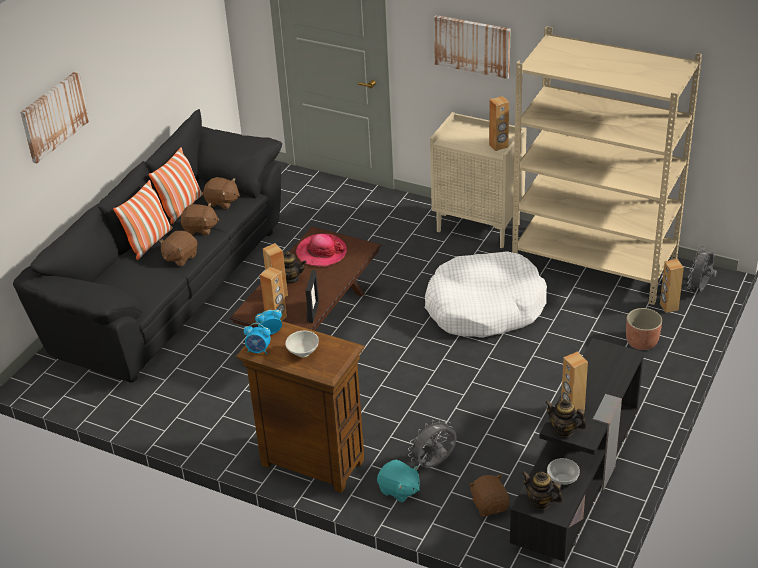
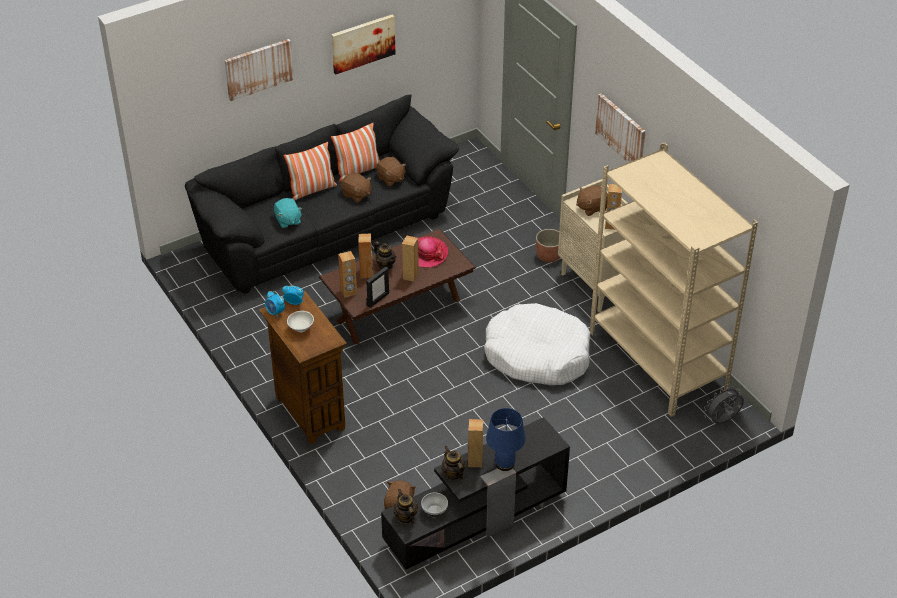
camera: 30 degrees right, 5 degrees up
(139, 62) = (362, 43): none -> picture
(180, 257) = (323, 212): brown plush toy -> brown plush toy (592, 208)
(399, 490) = (349, 462): turquoise plush toy -> turquoise plush toy (288, 221)
(434, 464) = (390, 456): grey fan -> none
(603, 395) = (505, 463): none -> blue table lamp
(642, 342) = (629, 442): planter -> planter (548, 256)
(668, 307) = (680, 424): brown speaker -> brown speaker (410, 276)

